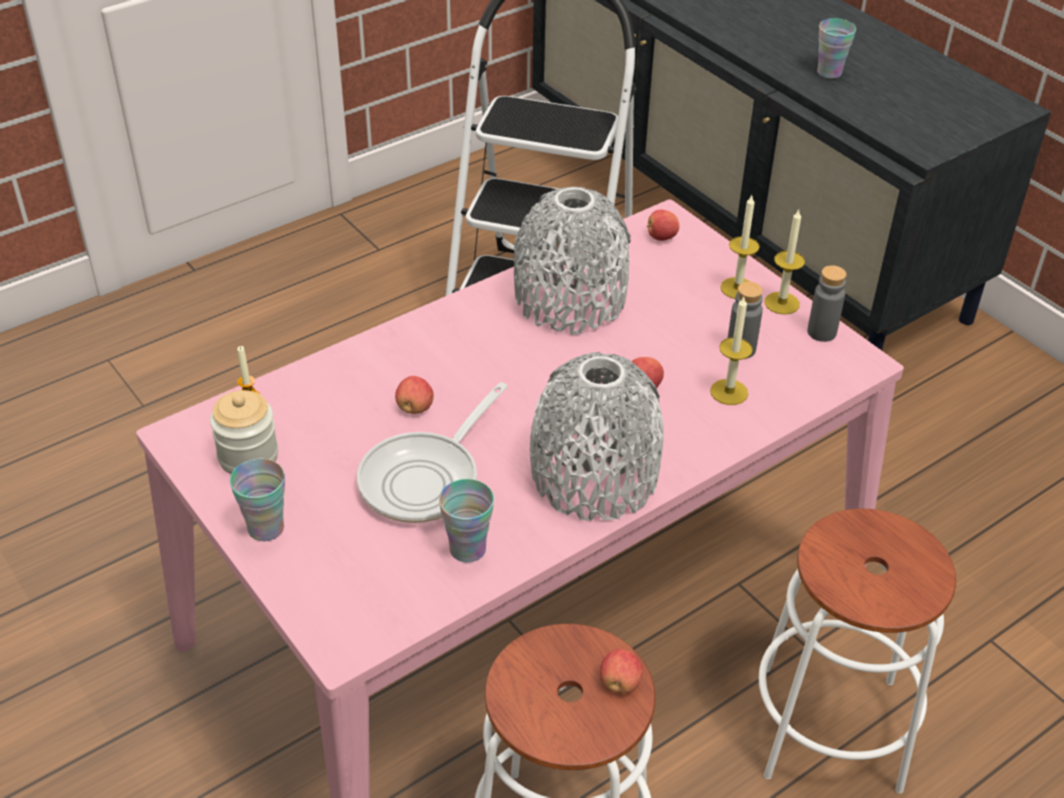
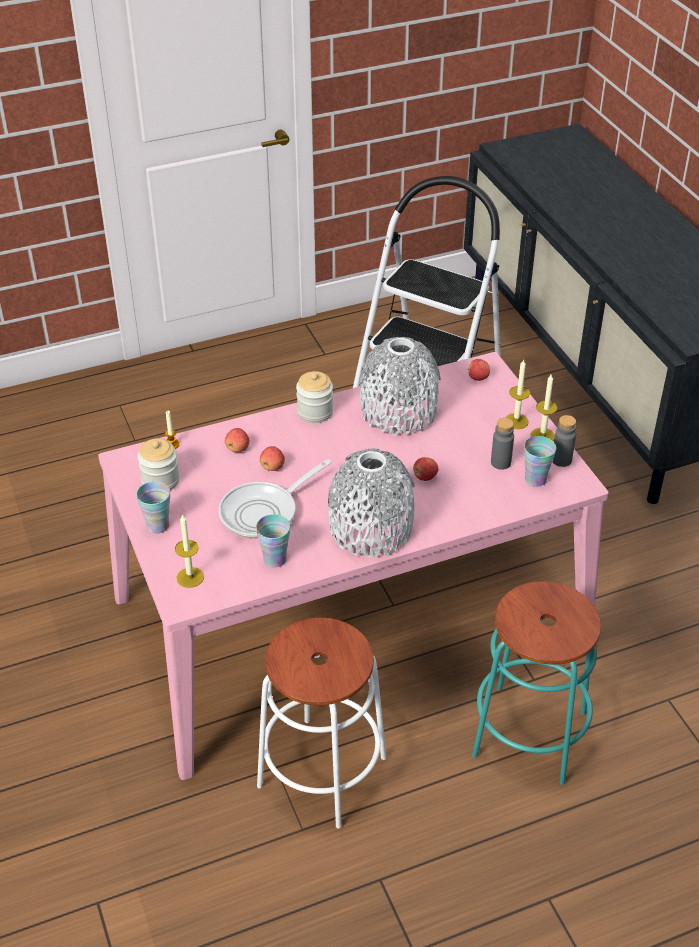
camera: 15 degrees right, 0 degrees up
(450, 318) = (315, 412): none -> jar
(620, 682) = (352, 659): apple -> apple (238, 448)
(729, 392) = (480, 489): candle -> candle (190, 577)
(829, 72) = (648, 273): cup -> cup (535, 479)
(830, 727) = (529, 734): white stool -> turquoise stool

